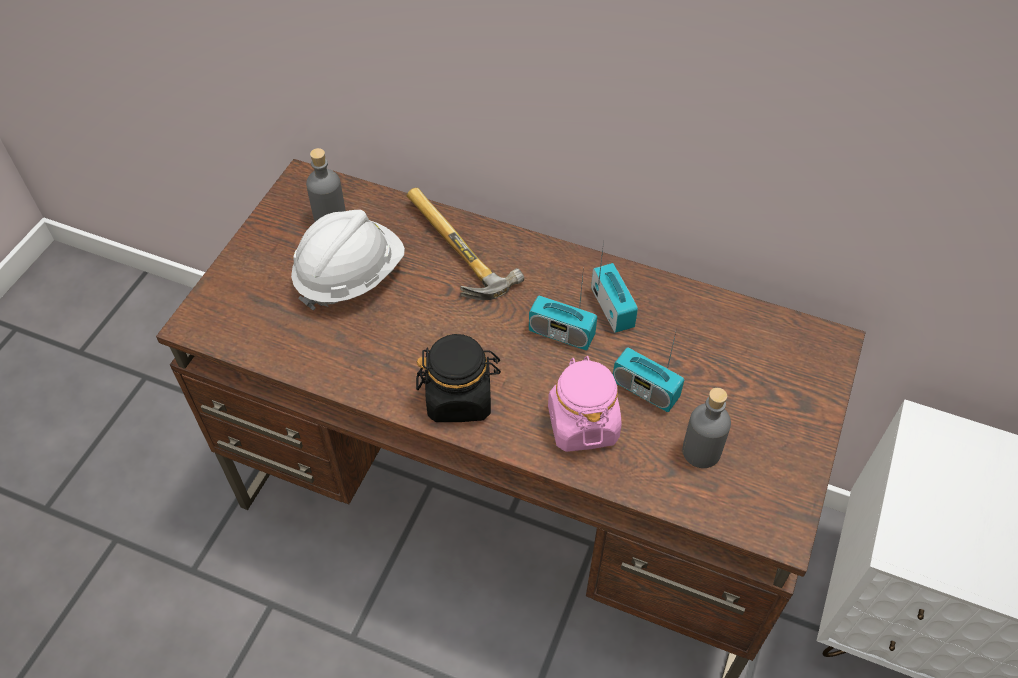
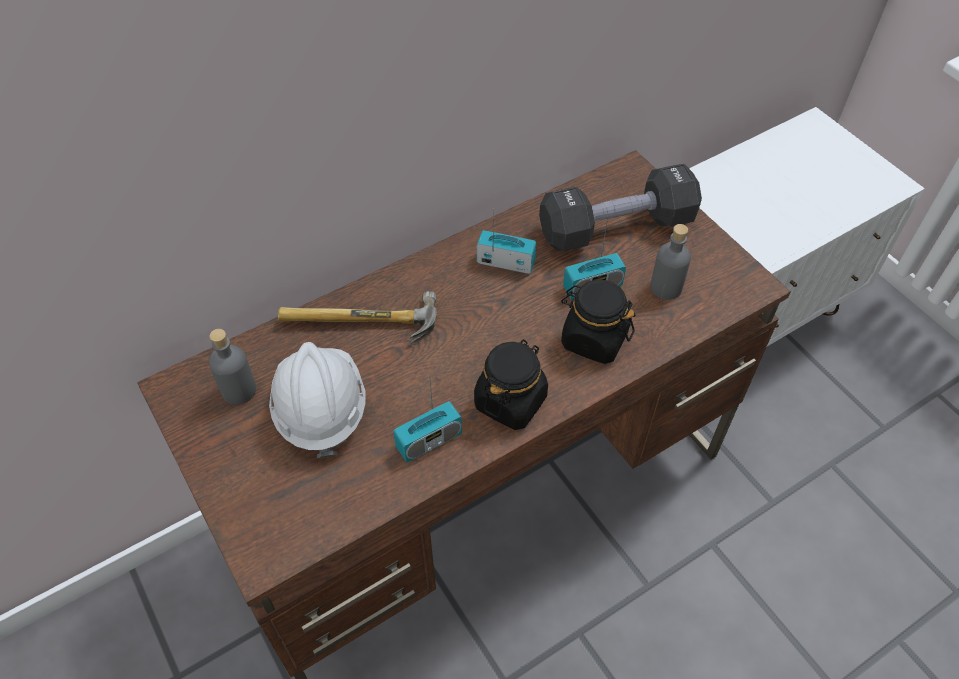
camera: 55 degrees left, 0 degrees up
(561, 333) = (503, 304): radio -> radio (429, 441)
(582, 424) = (593, 339): pink jar -> black jar
(740, 370) = (616, 227): none -> black dumbbell

